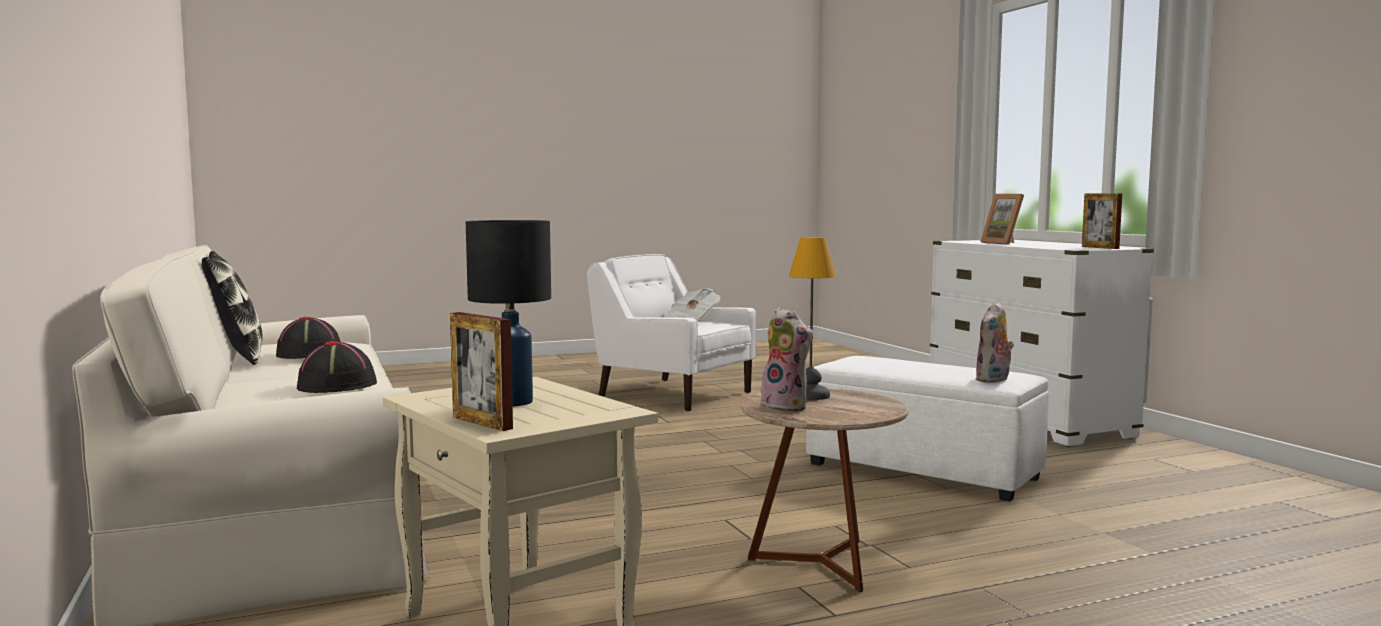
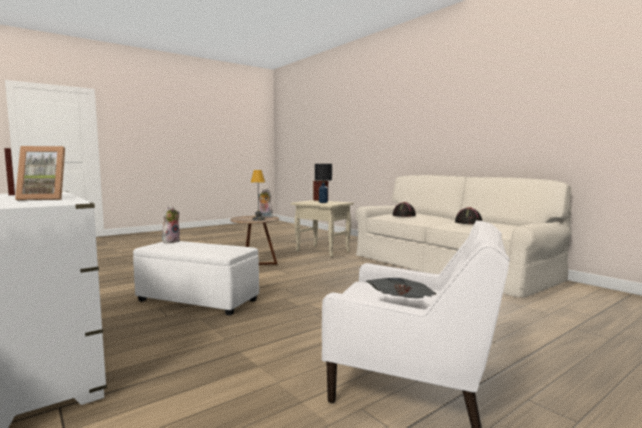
camera: 165 degrees right, 0 degrees up
(236, 357) = (488, 221): pillow -> none
(1004, 243) = (45, 199): picture frame -> picture frame turned 120 degrees clockwise

